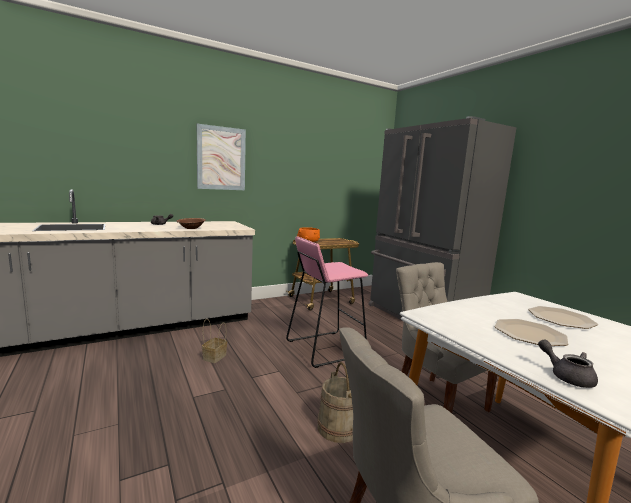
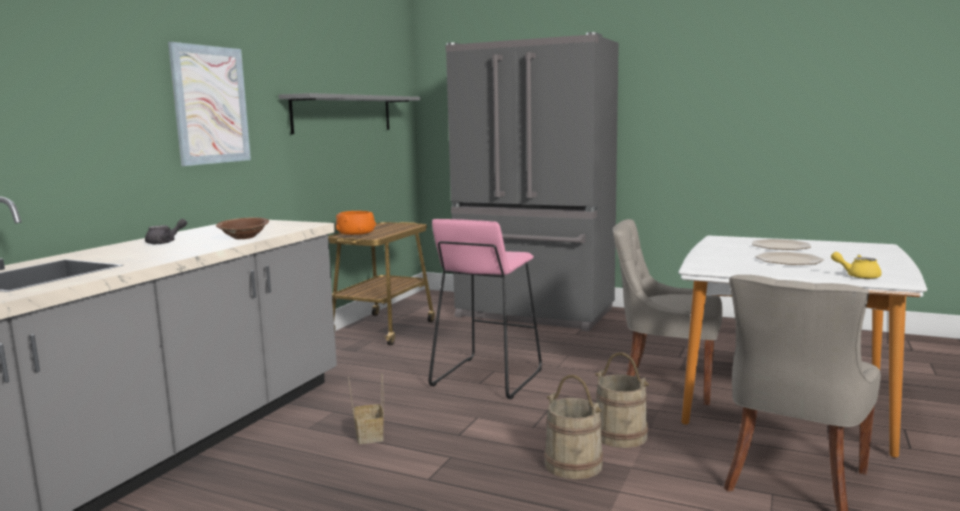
camera: 35 degrees left, 0 degrees up
(275, 432) = (573, 464): none -> beige bucket
(323, 171) = (343, 114): none -> grey shelf
(567, 376) = (857, 276): grey teapot -> yellow teapot

